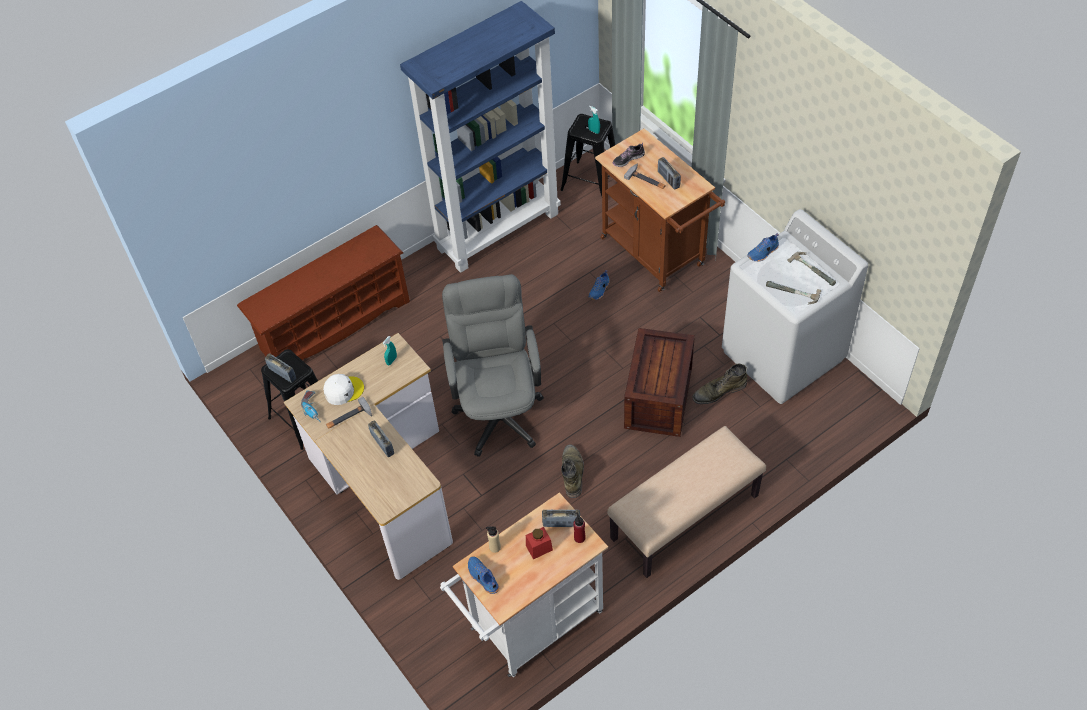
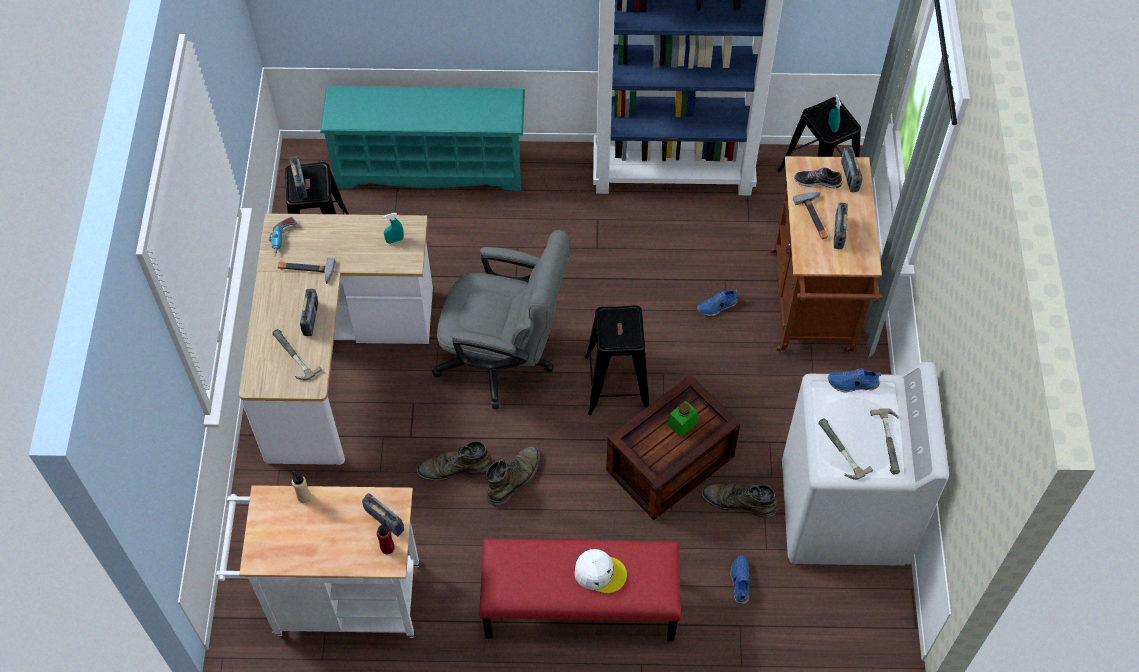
camera: 35 degrees right, 5 degrees up
(334, 324) = (431, 167): brown shoe rack -> turquoise shoe rack
(343, 390) = (325, 239): white cap -> white cap (599, 572)
(393, 476) = (291, 357): none -> hammer
(482, 578) = (266, 517): blue shoe -> blue shoe (739, 581)
(498, 408) = (505, 360): grey office chair -> grey office chair turned 75 degrees clockwise
(528, 493) = (455, 468): none -> green boot
(539, 548) = (342, 528): red jar -> none
(582, 374) = (617, 384): none -> black stool
(643, 145) = (849, 176): none -> radio
(660, 359) = (682, 424): none -> green jar
(685, 518) = (579, 607): beige bench -> red bench

